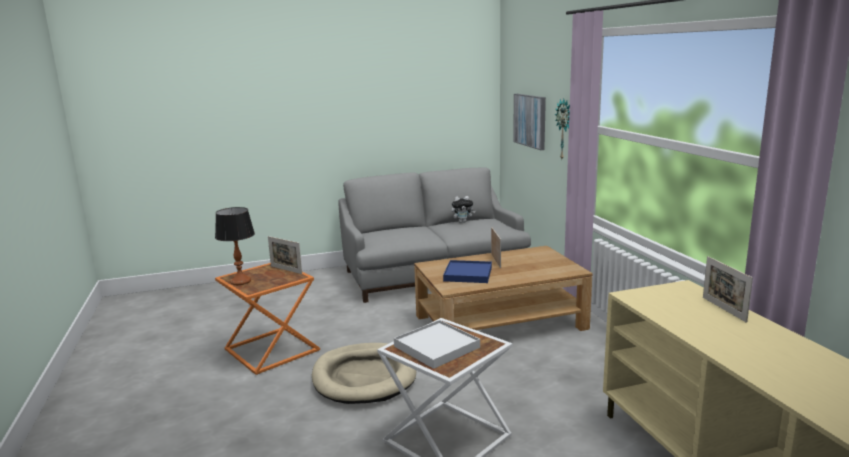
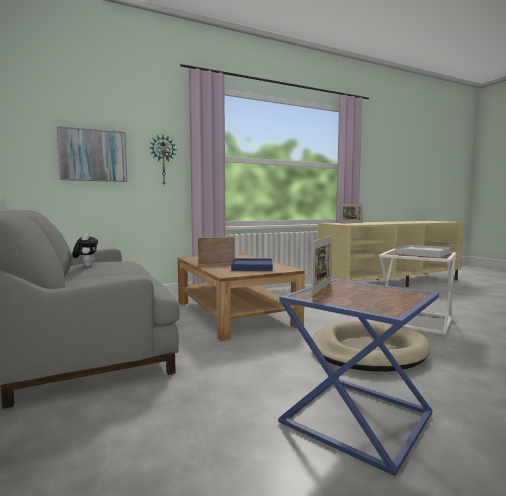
camera: 100 degrees left, 10 degrees down
(241, 281) = (395, 301): table lamp -> none
(274, 350) = (355, 417): orange side table -> blue side table

